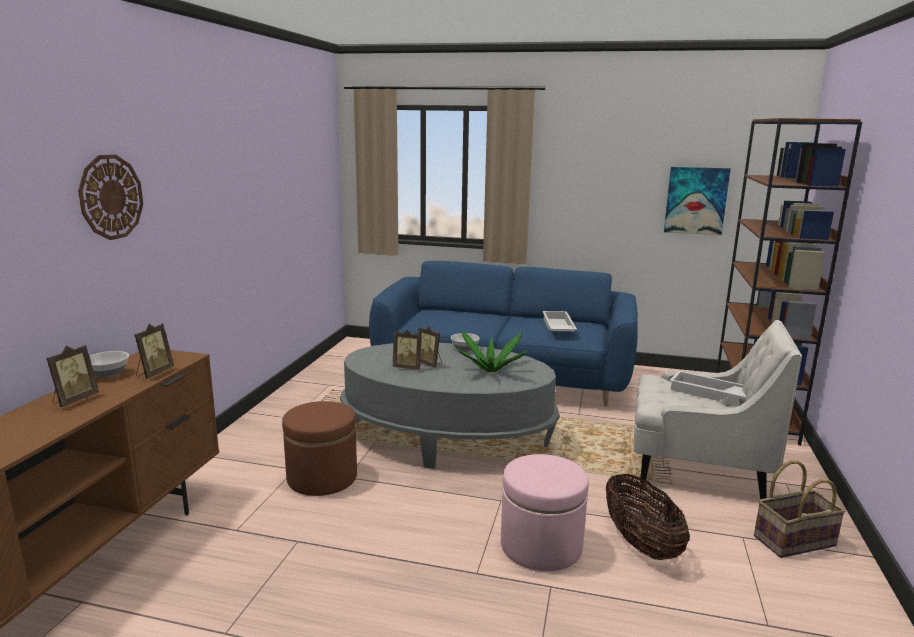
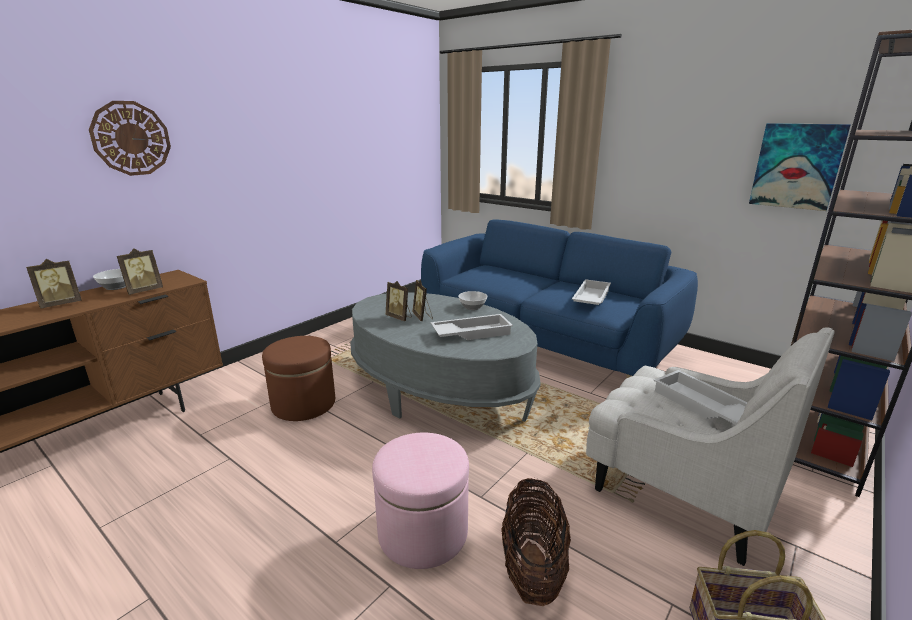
camera: 25 degrees right, 5 degrees up
(490, 370) = (471, 332): potted plant -> white tray

